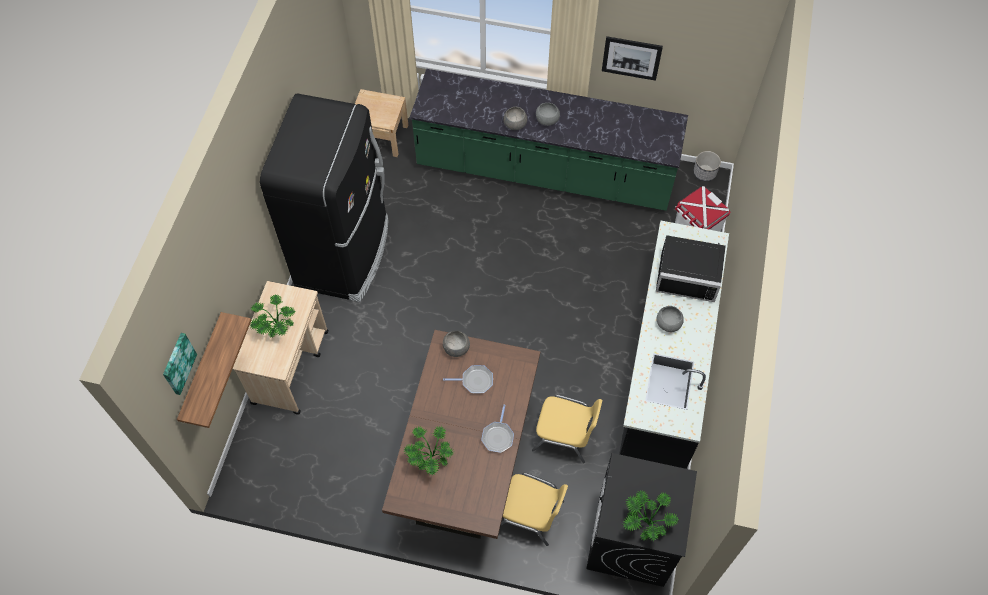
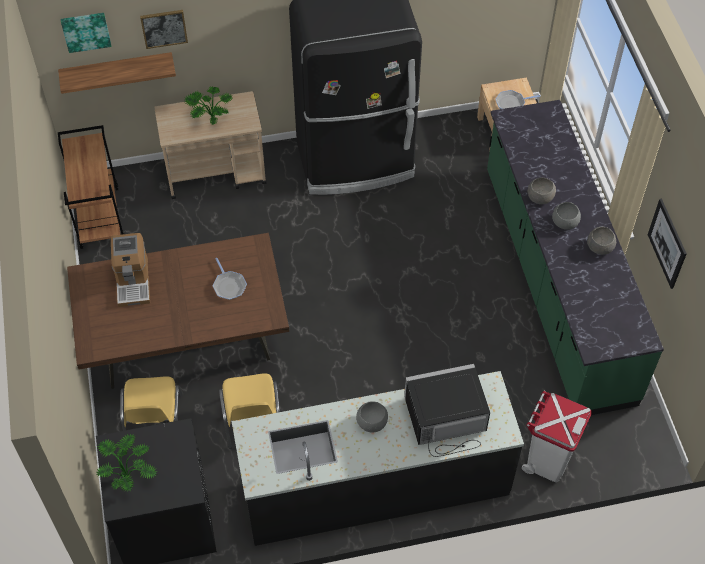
camera: 65 degrees right, 5 degrees down
(211, 298) = (164, 28): none -> picture
(281, 485) = (99, 217): none -> brown cart
(429, 457) = (133, 281): potted plant -> coffee machine
(456, 348) = (256, 257): grey bowl -> grey bowl (599, 246)
(498, 436) = (179, 326): frying pan -> frying pan (511, 103)
(688, 273) = (446, 420): black microwave -> black microwave turned 90 degrees clockwise
(704, 173) = (659, 439): planter -> none

